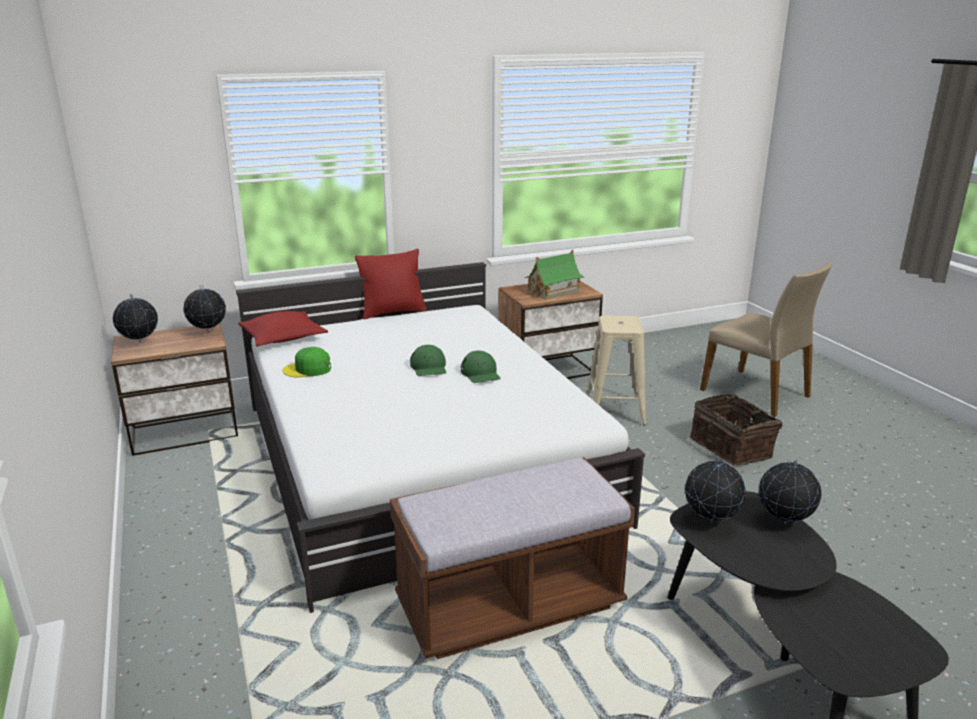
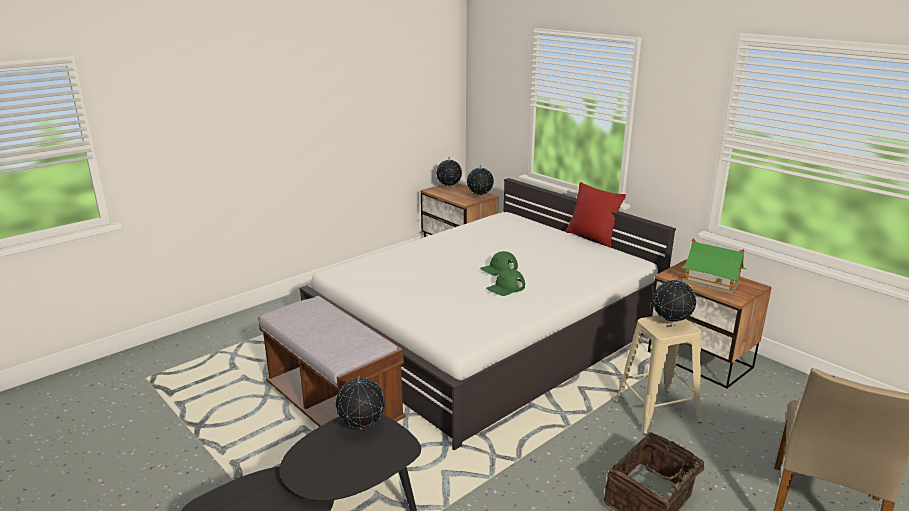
camera: 70 degrees right, 0 degrees up
(283, 337) = (505, 218): red pillow -> none
(308, 369) = (463, 236): green cap -> none
(783, 523) = (374, 468): globe -> globe (670, 324)

